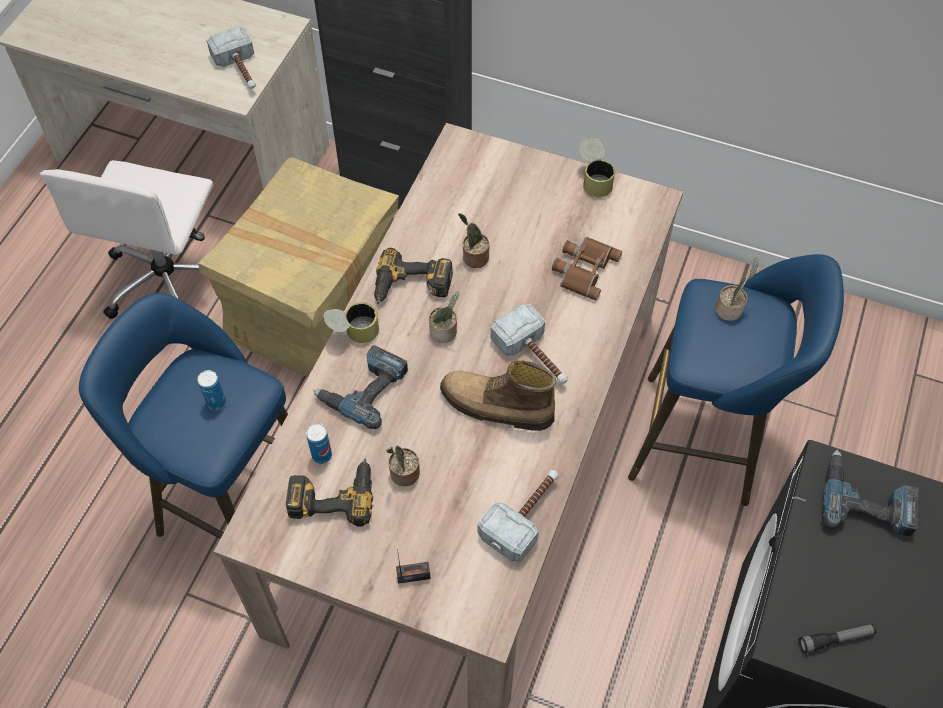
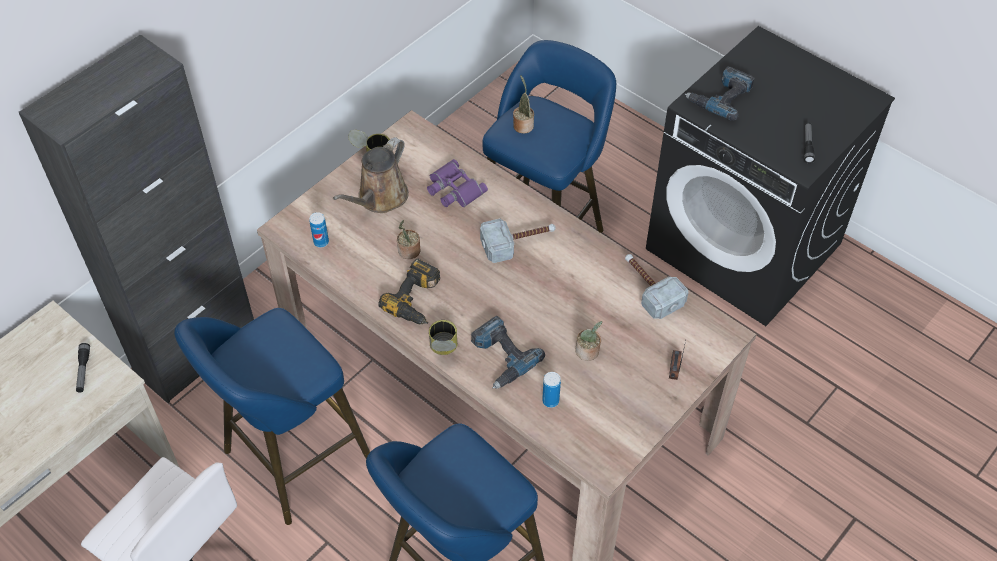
camera: 70 degrees left, 5 degrees down
(216, 402) = (462, 470): can -> can (321, 242)
(240, 70) = (83, 371): hammer -> flashlight
(315, 312) = (291, 461): cardboard box -> blue stool
(333, 494) = (588, 402): power drill -> none
(445, 332) = (471, 290): potted plant -> none
(496, 407) = (553, 278): boot -> none
(536, 207) = (379, 198): none -> brown watering can
(583, 269) = (453, 189): brown binoculars -> purple binoculars

